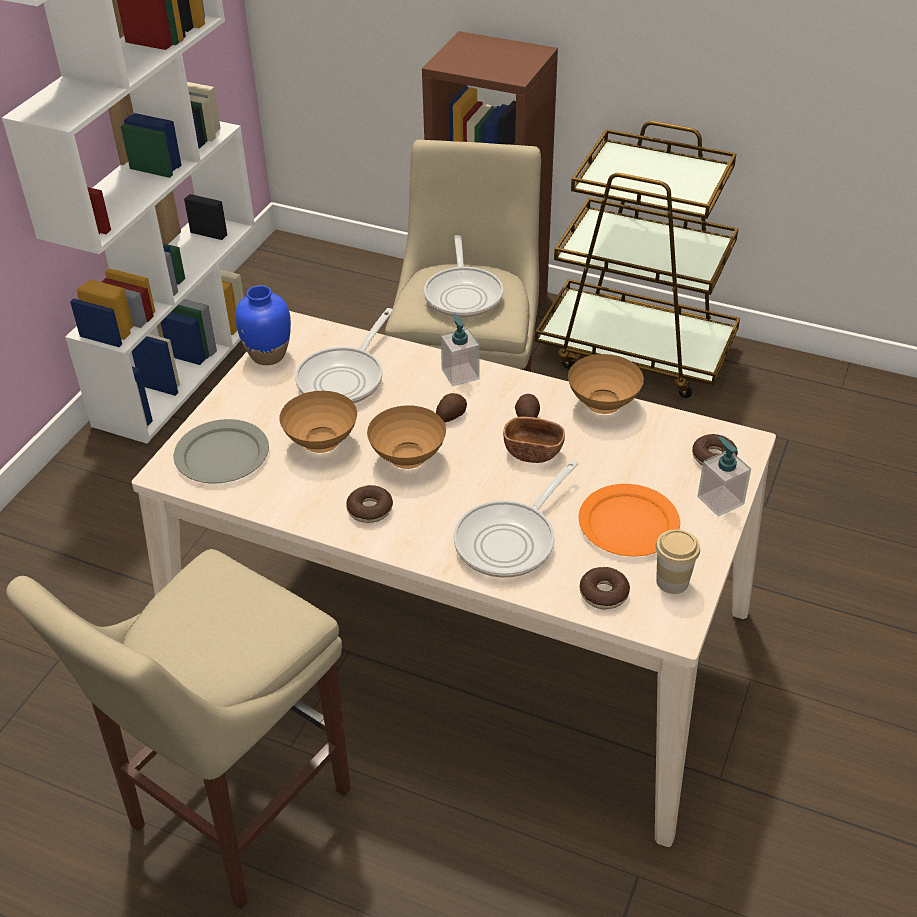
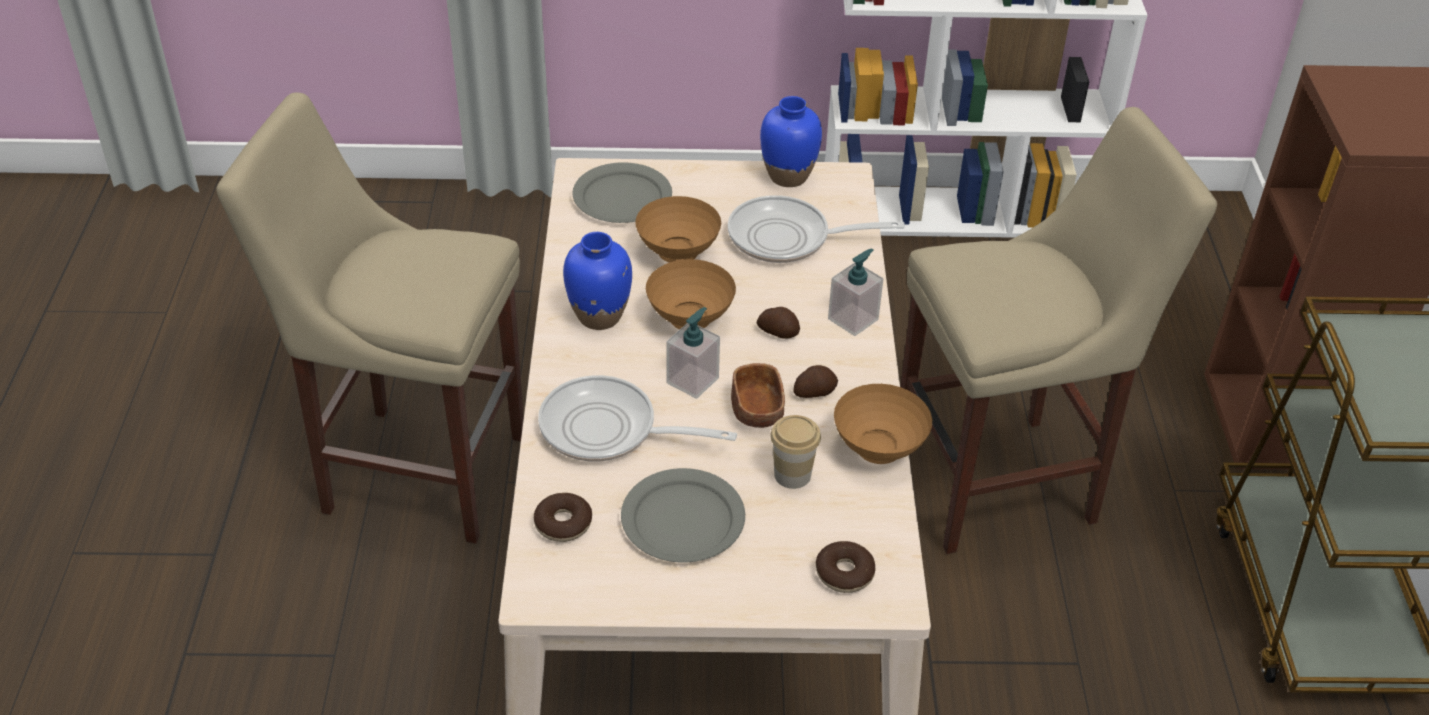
camera: 65 degrees right, 0 degrees up
(370, 509) = (599, 316): donut -> blue vase
(463, 294) = (1012, 285): frying pan -> none
(629, 524) = (682, 520): orange plate -> grey plate
(672, 581) = (609, 578): cup -> cup (792, 475)
(720, 500) = (768, 595): soap dispenser -> soap dispenser (692, 380)

